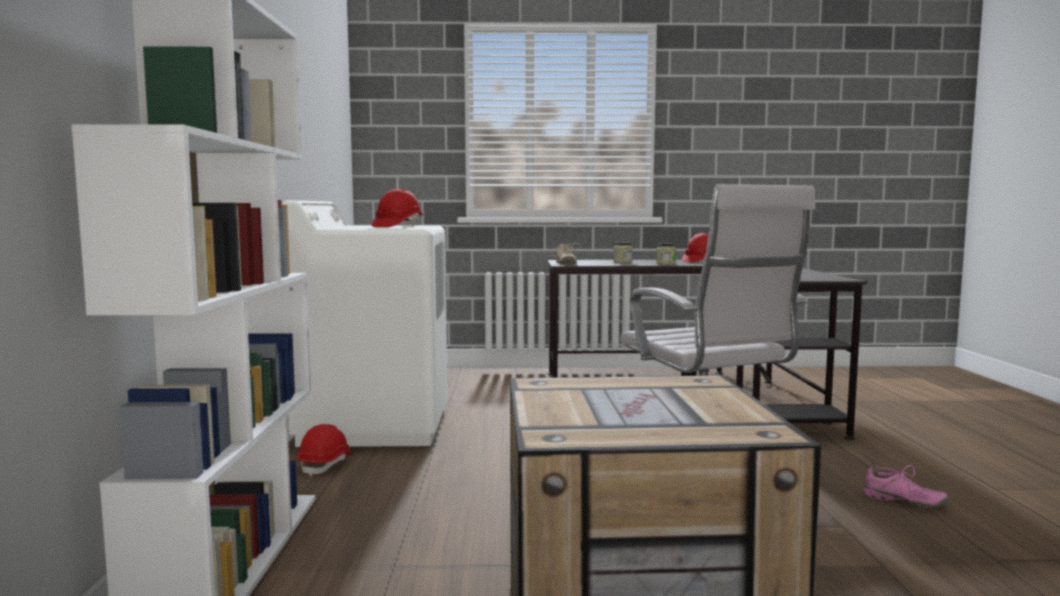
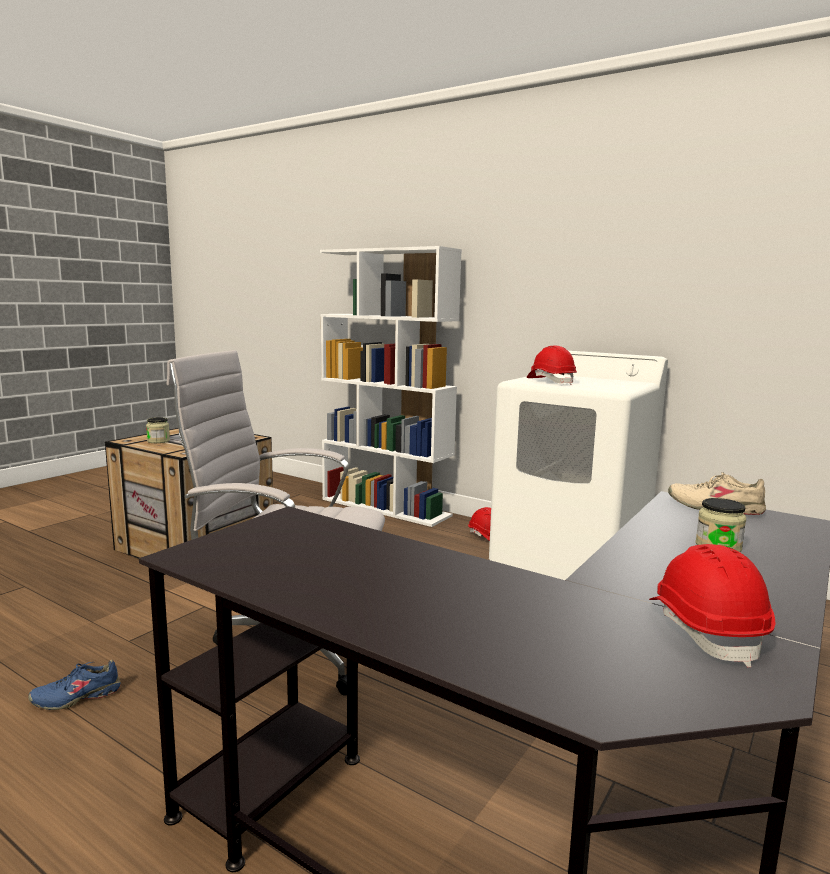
camera: 125 degrees right, 5 degrees up
(665, 264) = (638, 562): jar -> jar (158, 441)
(903, 501) = (77, 697): pink shoe -> blue shoe

